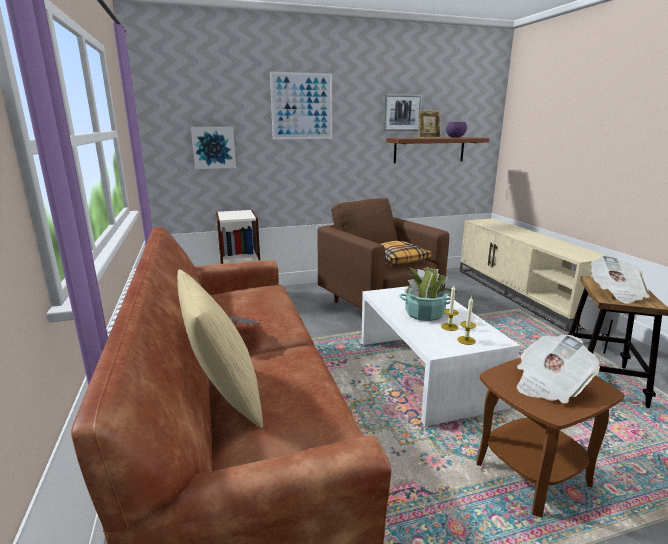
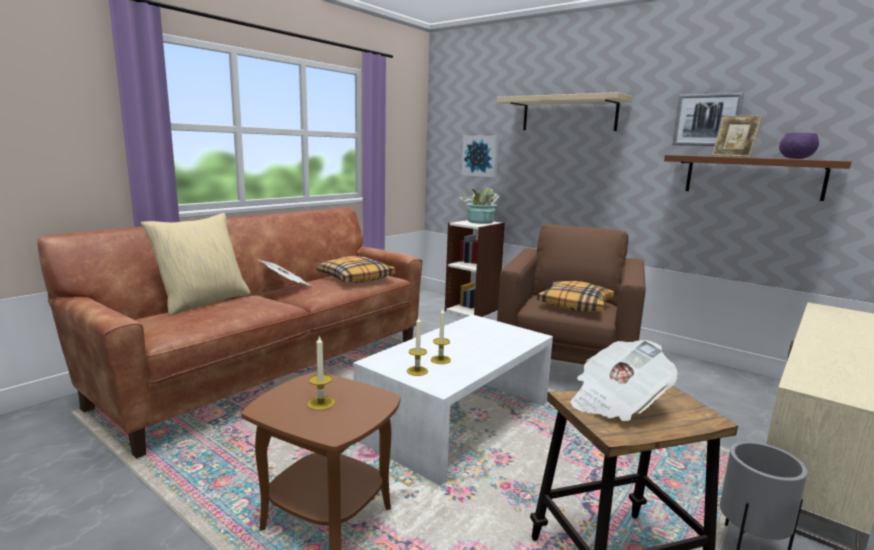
camera: 55 degrees right, 5 degrees down
(257, 299) = (355, 278): none -> pillow
(302, 106) = (568, 114): picture -> beige shelf
(424, 314) = (457, 345): potted plant -> potted plant (481, 222)
(549, 385) = (321, 403): newspaper -> candle

